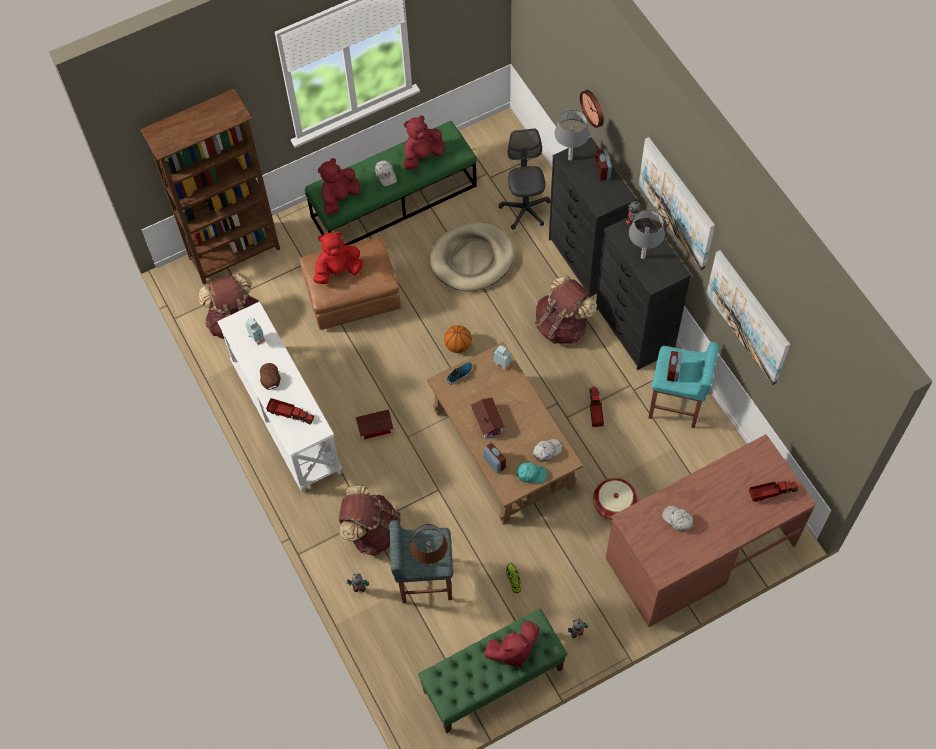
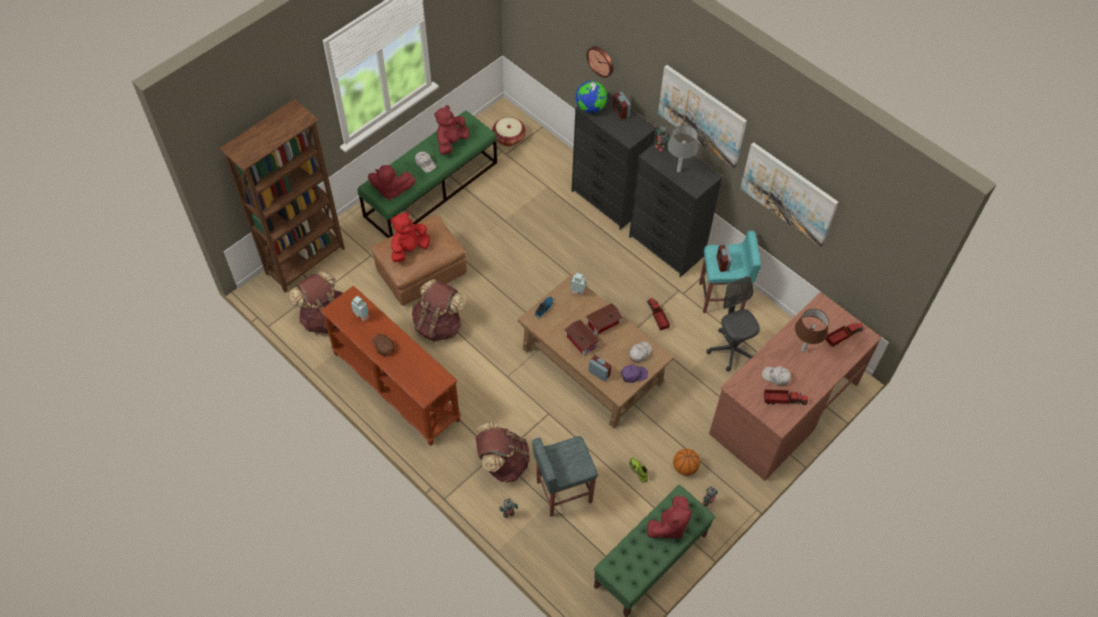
camera: 20 degrees left, 5 degrees down
(285, 418) = (395, 387): white console table -> brown console table
(290, 414) = (412, 372): toy truck -> toy truck (783, 400)
(339, 198) = (391, 190): red plush toy -> red plush toy turned 105 degrees counterclockwise
(374, 427) = (475, 375): toy house -> toy house (602, 322)
(430, 562) = (576, 468): brown table lamp -> brown table lamp (803, 350)
(458, 345) = (525, 292): basketball -> basketball (685, 467)
(472, 259) = (513, 220): beige dog bed -> none
(525, 210) = (544, 173): grey office chair -> grey office chair (731, 350)
(531, 474) = (633, 375): turquoise cap -> purple cap
(562, 325) = (606, 256): brown backpack -> brown backpack (439, 325)
(570, 158) = (590, 108): grey table lamp -> globe
(614, 504) = (700, 388): basket -> basket (509, 137)

